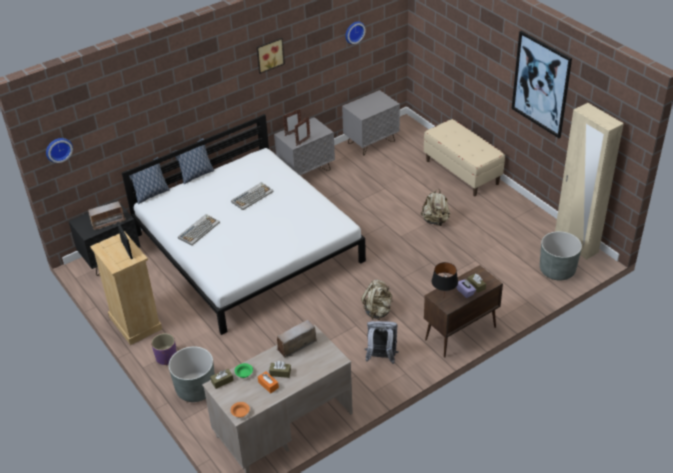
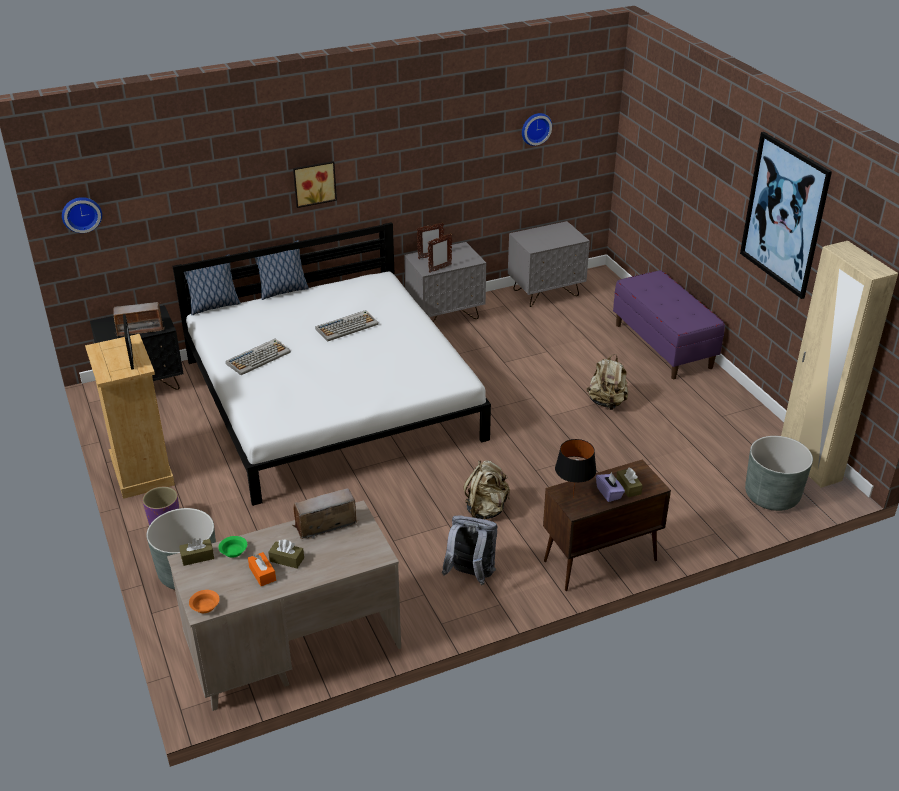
camera: 10 degrees right, 5 degrees down
(269, 54) = (406, 137): picture -> picture (314, 183)
(462, 172) = (663, 346): beige bench -> purple bench

